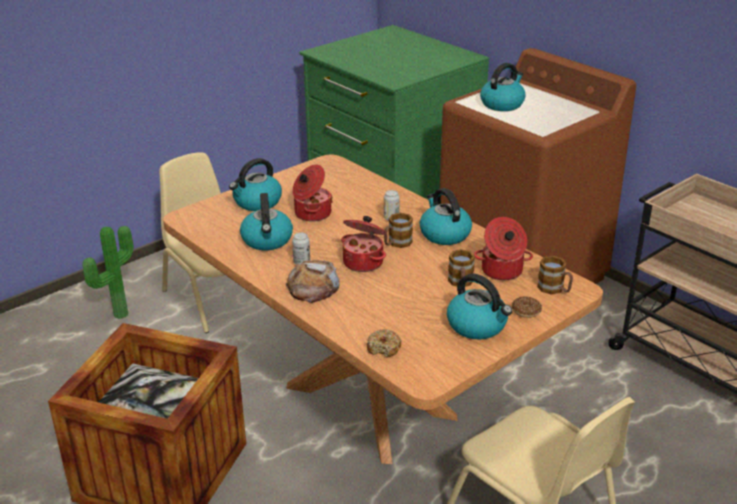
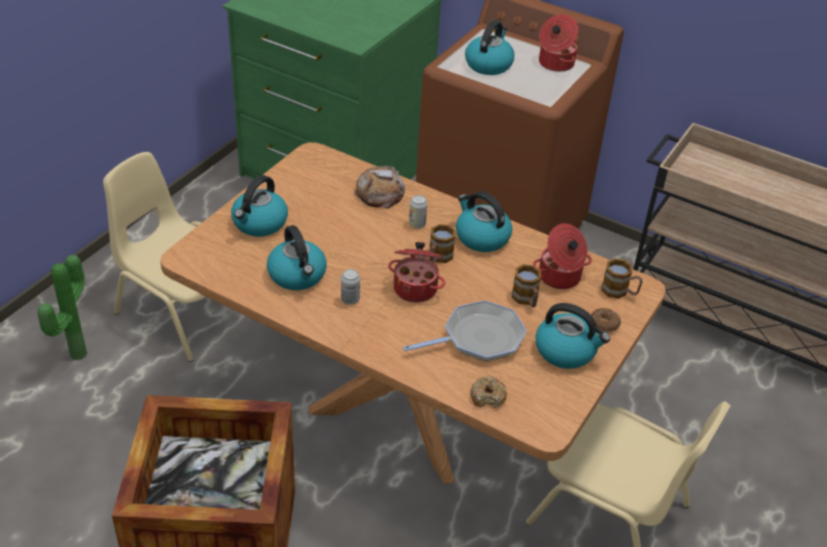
camera: 20 degrees left, 10 degrees up
(311, 213) = (328, 230): cooking pot -> cooking pot (555, 63)
(313, 287) = (378, 331): bread -> bread (380, 192)
(400, 305) = (478, 338): none -> frying pan

